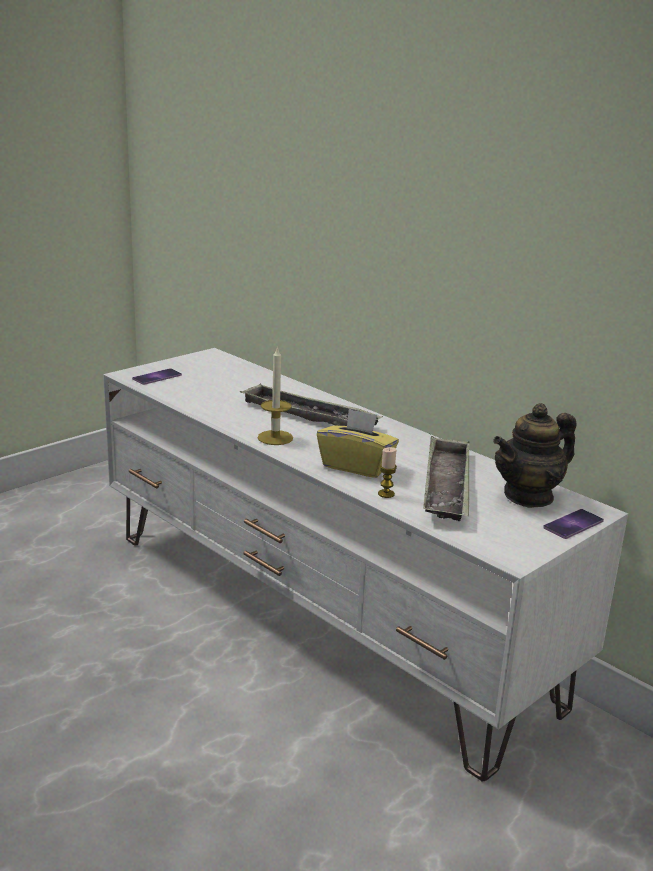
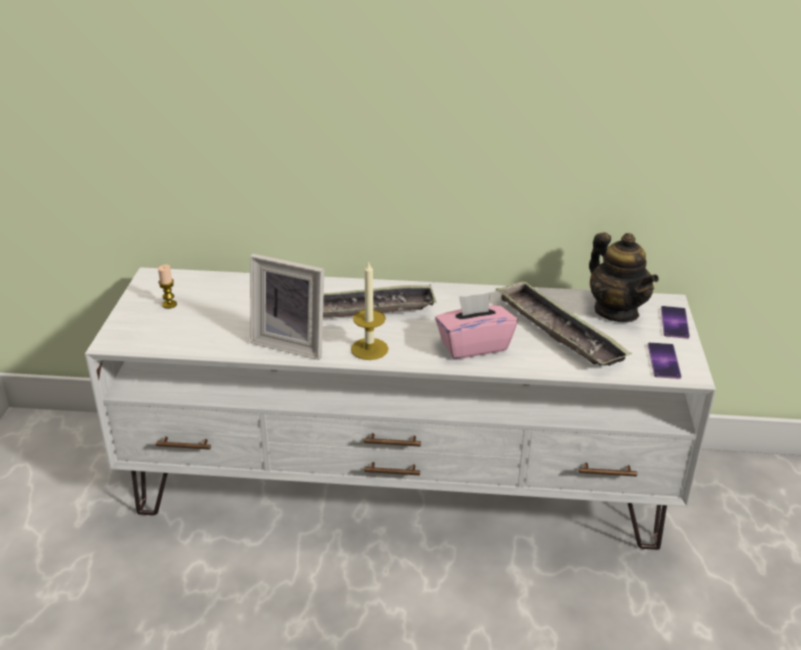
camera: 40 degrees left, 10 degrees up
(157, 377) = (148, 330): phone -> phone (663, 361)
(230, 415) = (292, 343): none -> picture frame
(356, 466) = (473, 345): yellow tissue box -> pink tissue box
(386, 494) = (534, 362): candle -> candle (169, 304)
(528, 496) = (616, 311): teapot -> teapot turned 45 degrees counterclockwise

